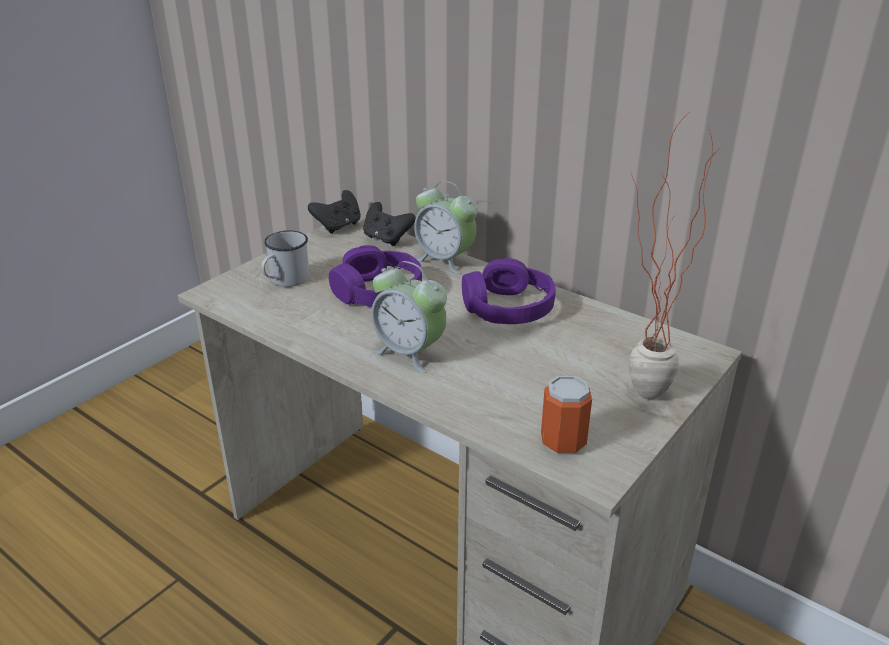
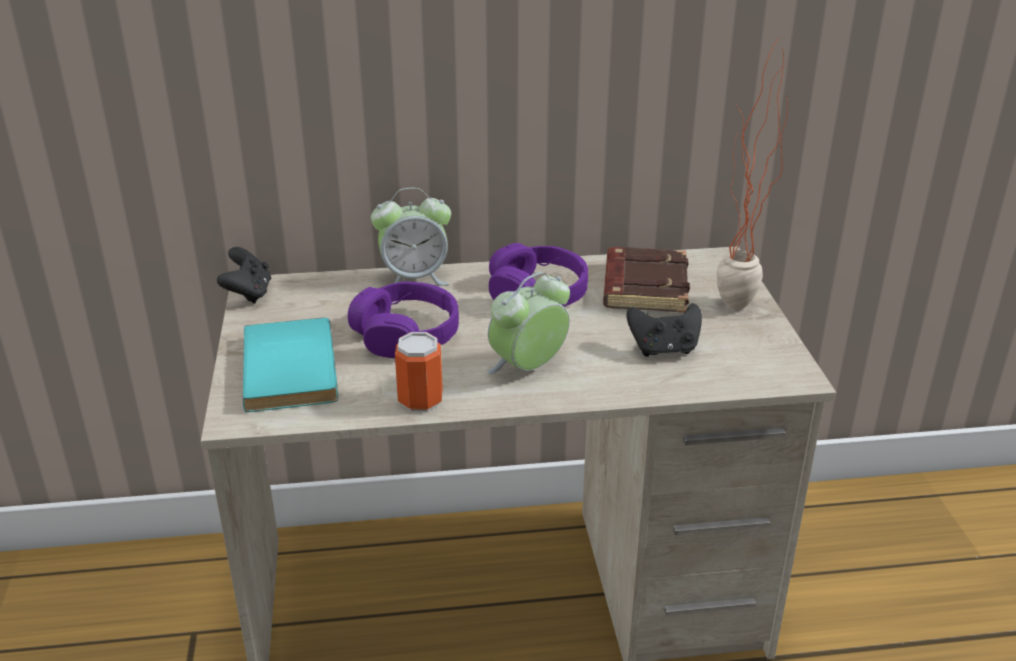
camera: 45 degrees left, 0 degrees up
(285, 280) = (295, 368): white mug -> turquoise book
(387, 239) = (323, 284): black game controller -> black game controller (664, 349)
(409, 353) = (528, 368): alarm clock -> alarm clock turned 150 degrees clockwise
(563, 442) = (742, 368): can -> can (420, 400)
(595, 342) = (643, 287): none -> brown book

